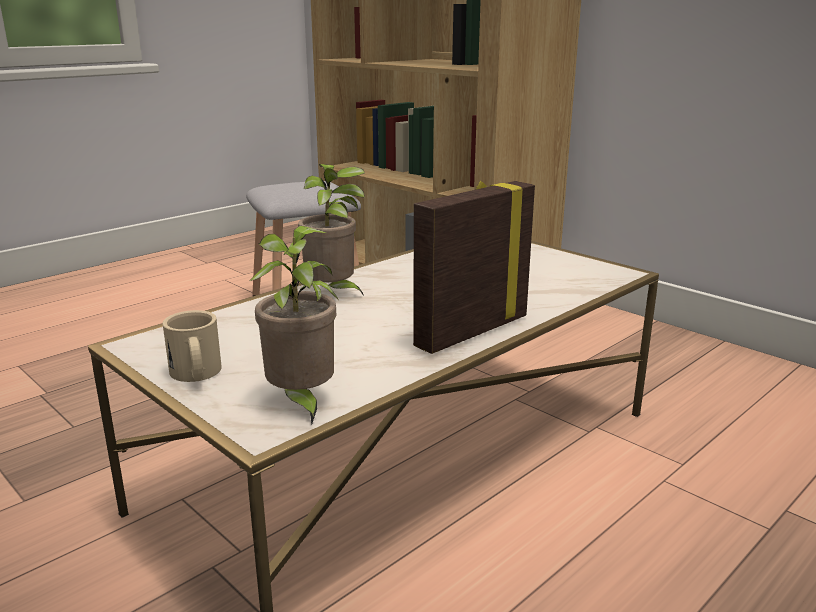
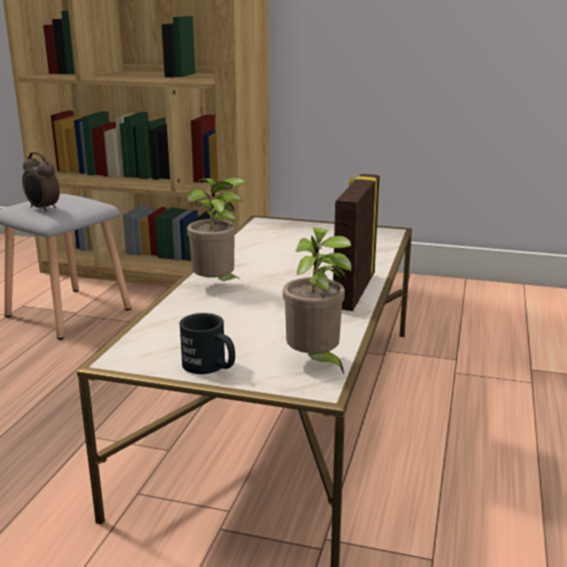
camera: 30 degrees left, 0 degrees up
(196, 375) = (210, 367): beige mug -> black mug
(281, 191) = (43, 209): none -> alarm clock

